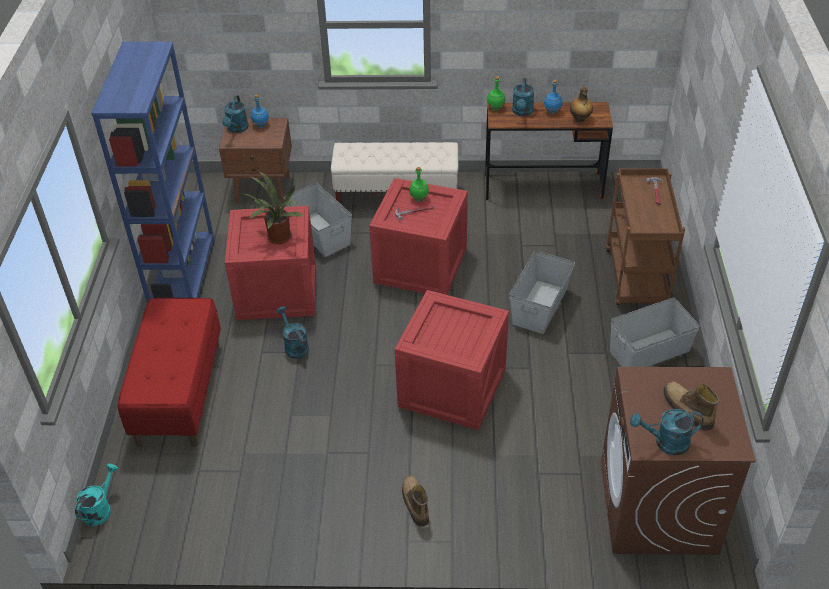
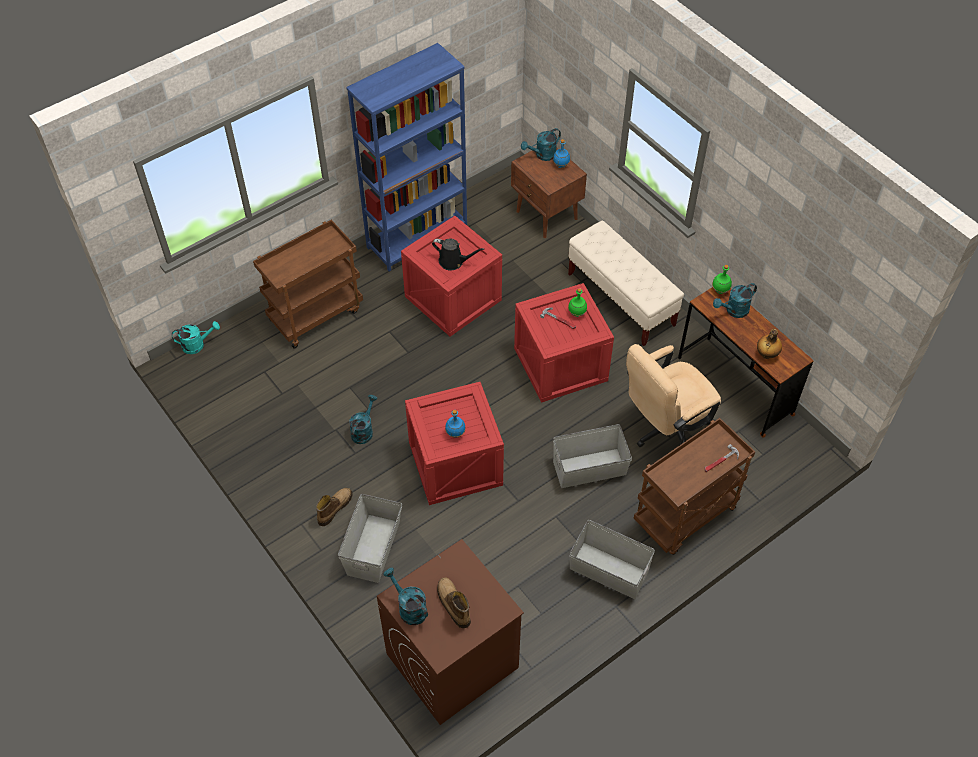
camera: 50 degrees right, 10 degrees up
(179, 393) = (316, 314): red bench -> brown cart
(277, 238) = (453, 261): potted plant -> black watering can
(294, 346) = (411, 345): turquoise watering can -> turquoise watering can (363, 430)
(320, 234) = (533, 282): grey storage box -> grey storage box (373, 548)
(546, 243) = (665, 429): none -> beige office chair
(552, 111) = (756, 330): blue bottle -> blue bottle (455, 433)
(686, 410) = (453, 605): boot -> boot turned 45 degrees counterclockwise

